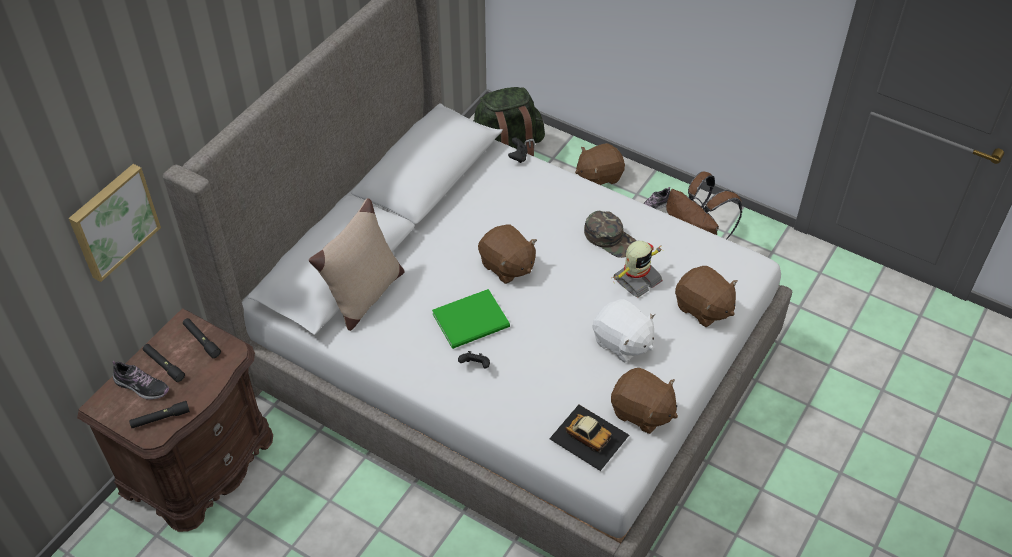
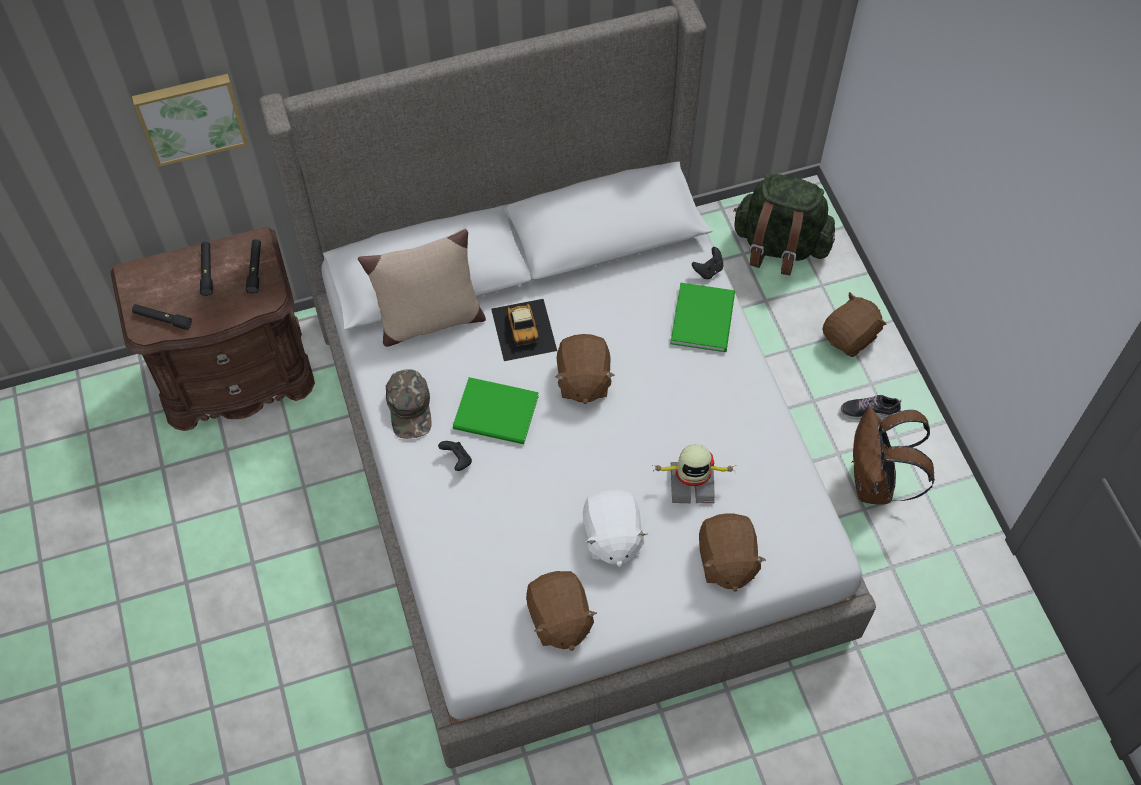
camera: 40 degrees right, 10 degrees up
(141, 386) = (174, 279): shoe -> none
(544, 183) = (705, 317): none -> green book
(589, 436) = (486, 605): toy car -> toy car (524, 329)
(599, 176) = (850, 337): brown plush toy -> brown plush toy turned 120 degrees clockwise
(610, 238) = (710, 421): green cap -> green cap (410, 408)

